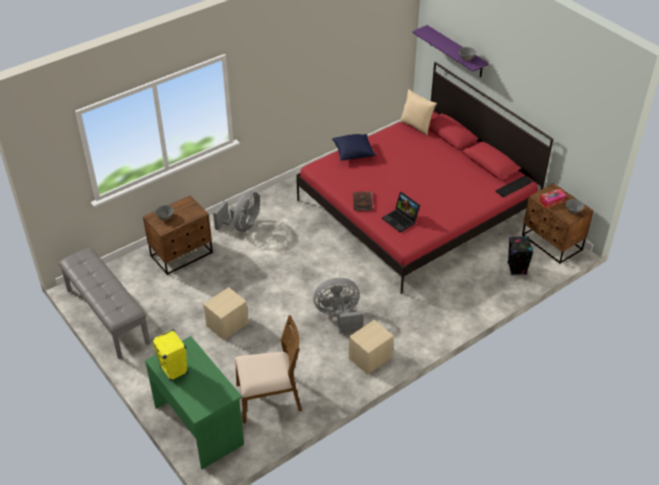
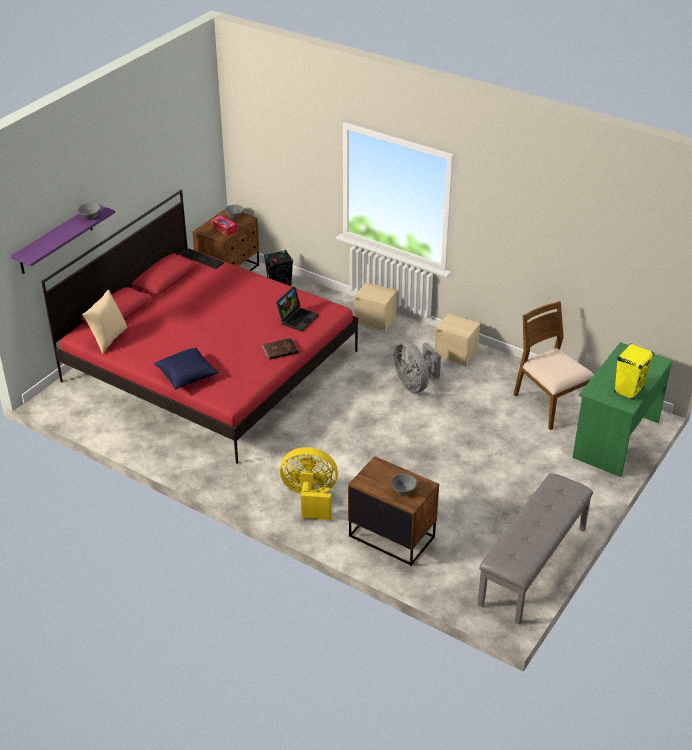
camera: 110 degrees left, 5 degrees down
(227, 325) = (478, 460): beige storage box -> beige storage box (376, 320)
(242, 226) = (310, 498): grey fan -> yellow fan

